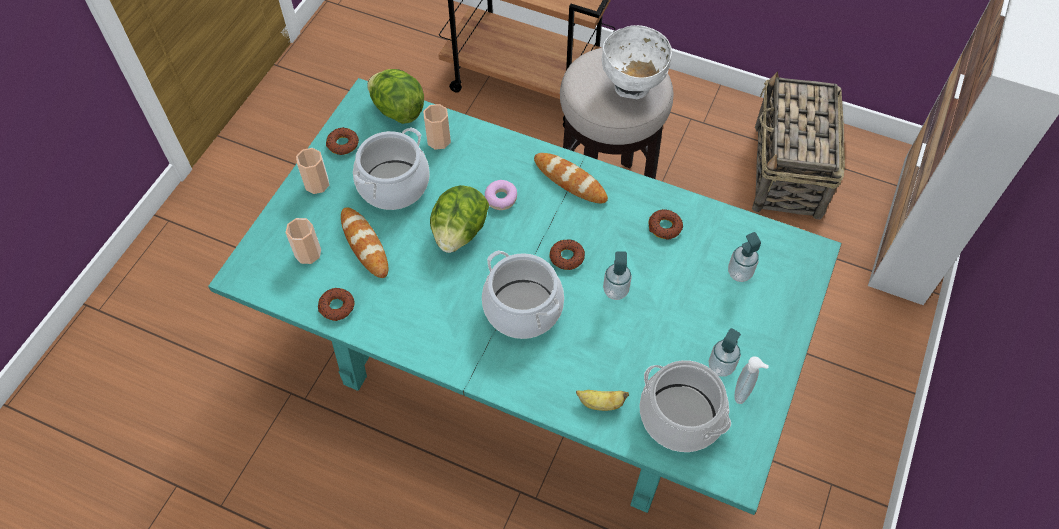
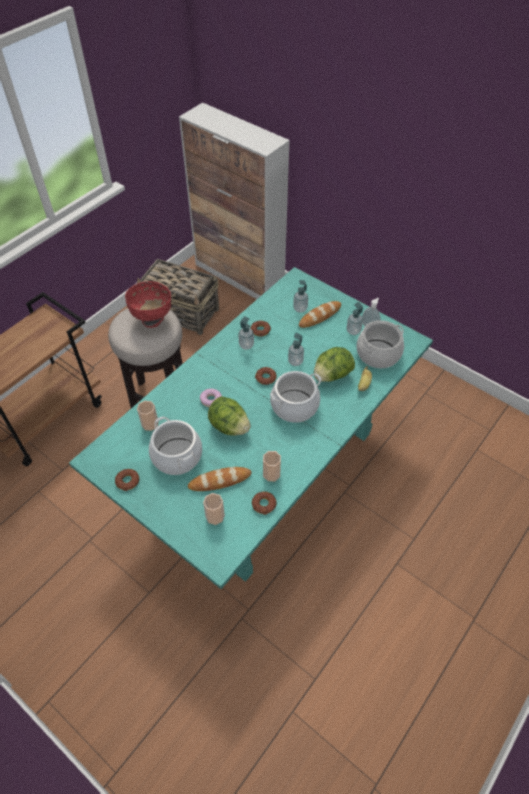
camera: 75 degrees left, 5 degrees down
(317, 184) = (156, 502): cup -> cup (271, 474)
(397, 110) = (112, 443): lettuce -> lettuce (332, 375)
(570, 180) = (211, 364): bread -> bread (320, 316)
(625, 215) = (246, 345): none -> soap dispenser
(632, 87) = (152, 319): white bowl -> red bowl

